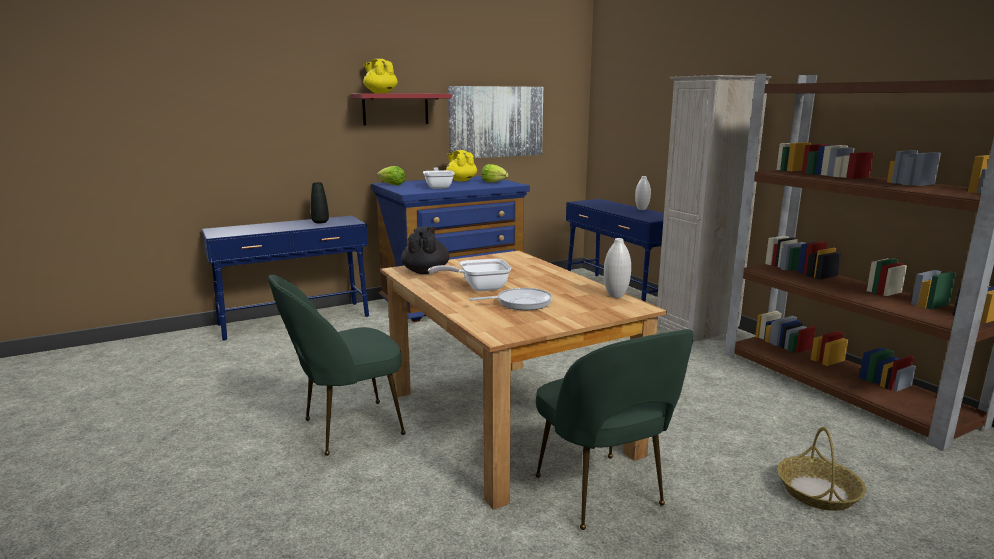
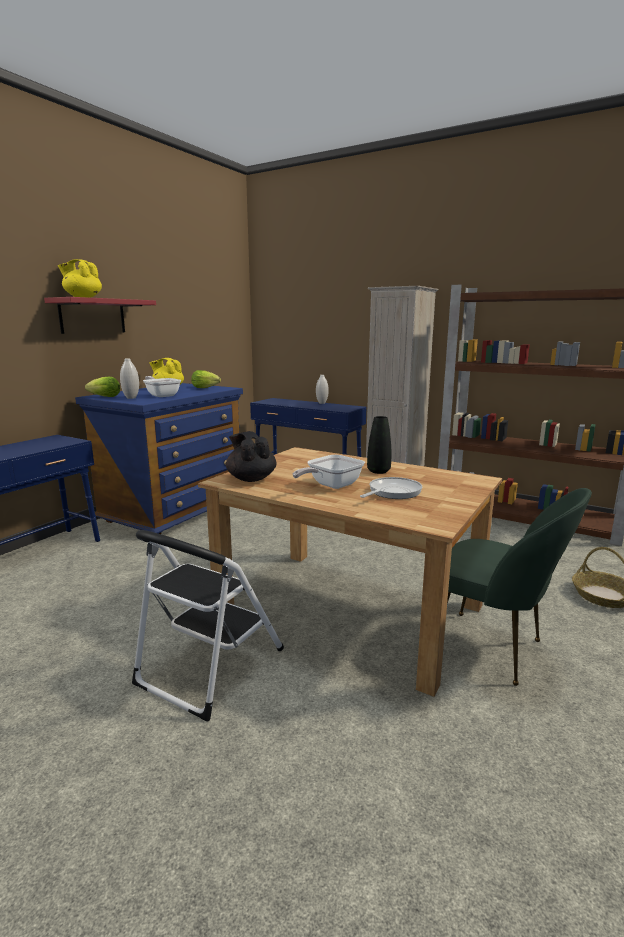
camera: 30 degrees left, 0 degrees up
(320, 222) = (32, 445): black vase -> black vase (378, 471)
(344, 429) = (207, 668): green chair -> step ladder
(496, 122) = (183, 330): picture -> none
(615, 296) = (447, 473): white vase -> white vase (131, 398)

